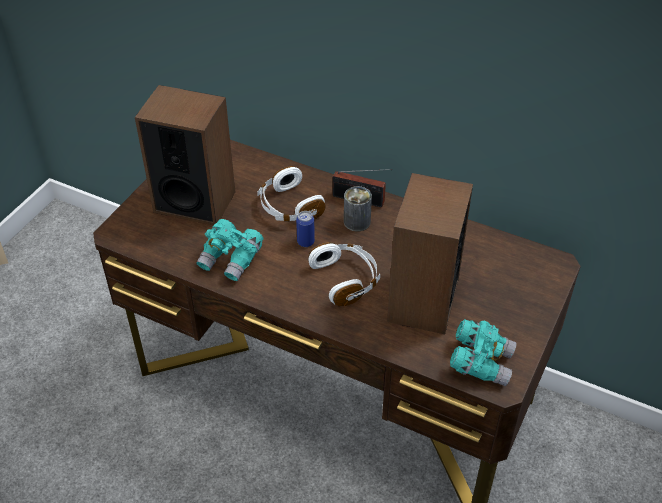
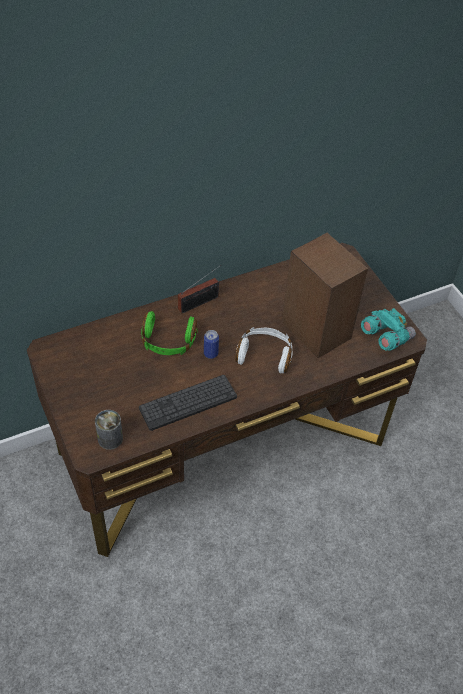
camera: 55 degrees left, 5 degrees up
(194, 201) = (106, 389): speaker -> none
(231, 260) = (188, 403): turquoise binoculars -> keyboard
(289, 207) = (168, 342): white headphones -> green headphones
(357, 222) = (218, 317): can -> can (110, 439)

